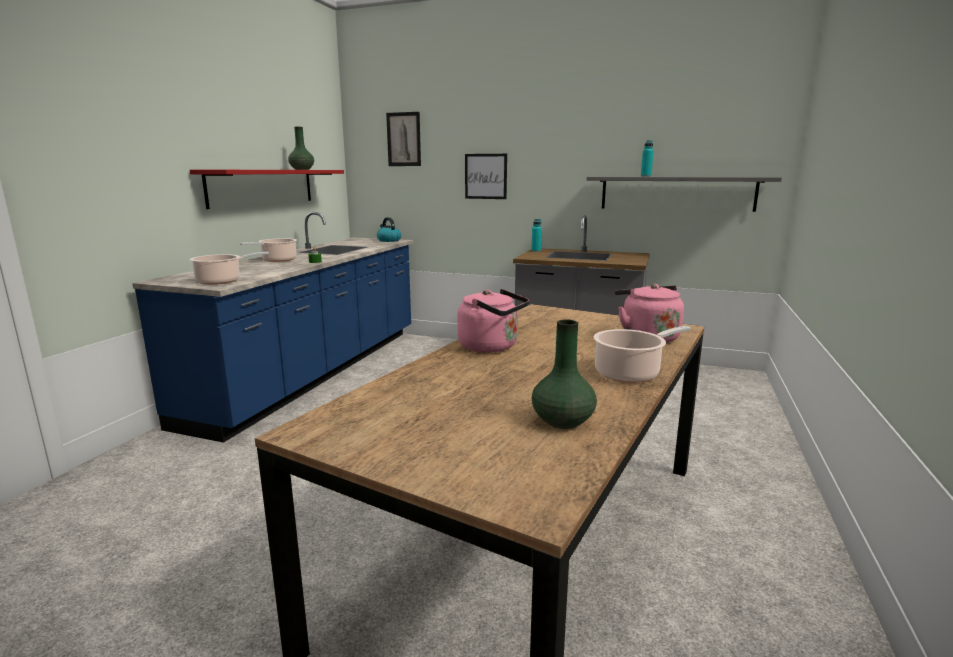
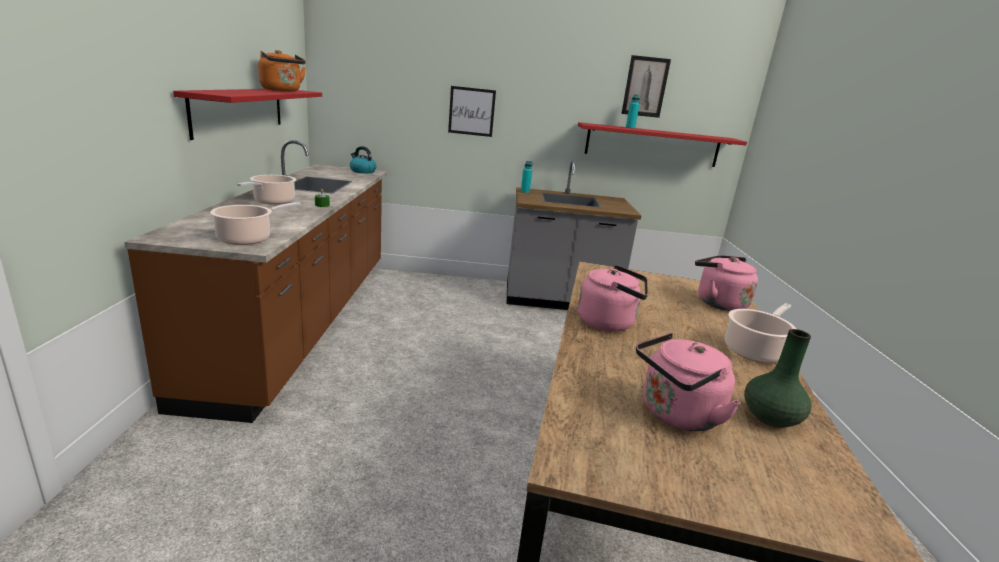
camera: 20 degrees left, 5 degrees up
(301, 169) = (282, 91): green vase -> orange kettle
(316, 372) = (304, 320): blue counter -> brown counter
(404, 139) = (381, 61): picture -> picture (645, 87)
(459, 411) = (676, 415): none -> pink kettle
(677, 193) = (652, 145): grey shelf -> red shelf

